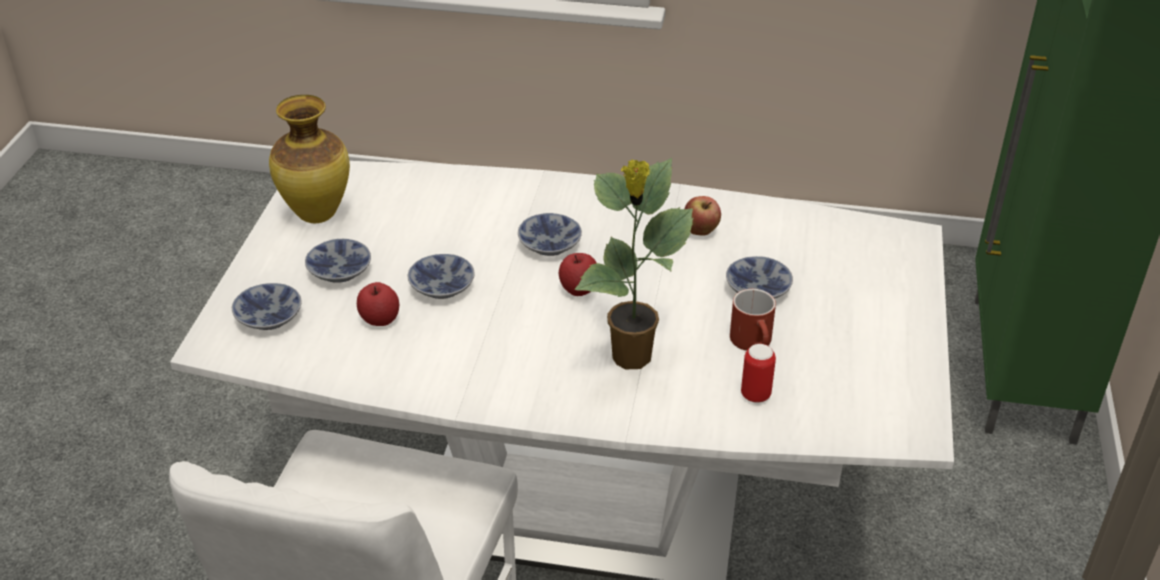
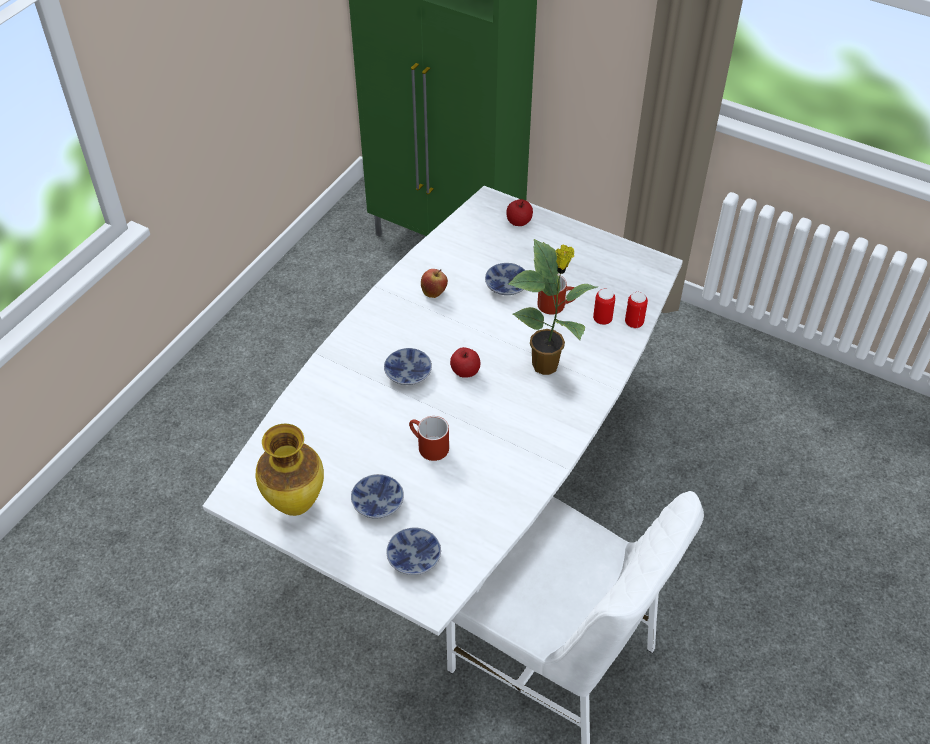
camera: 70 degrees left, 10 degrees up
(380, 319) = (447, 489): apple -> apple (519, 222)
(440, 288) = (428, 446): bowl -> red mug
(771, 430) = (634, 323): none -> can

